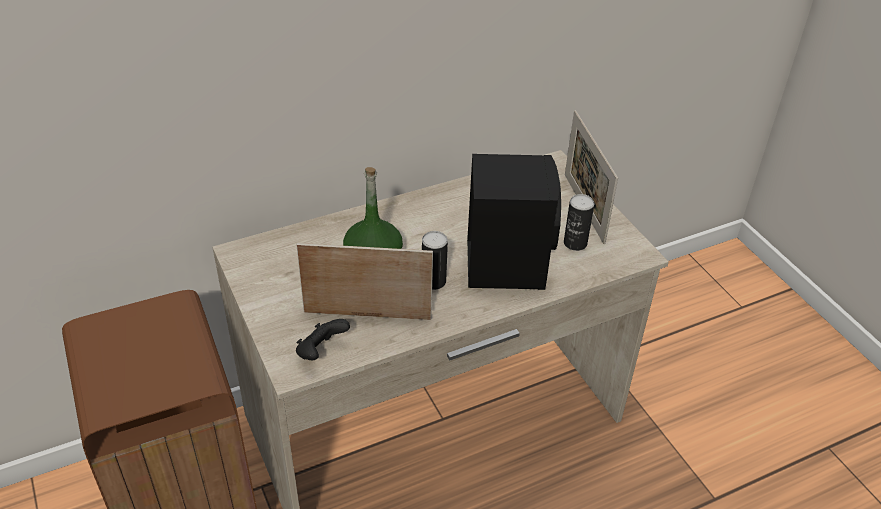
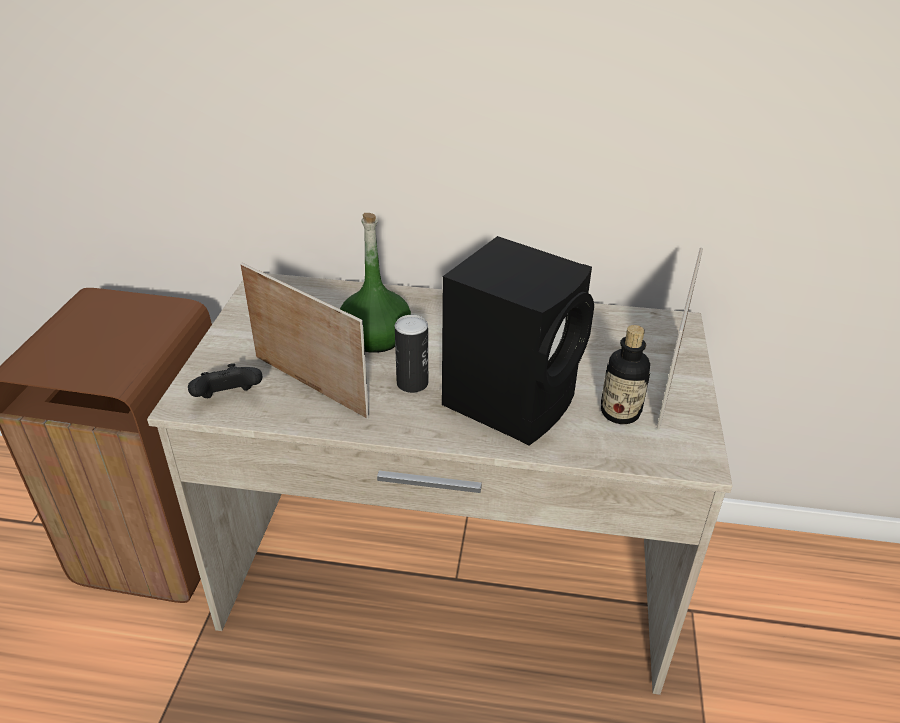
camera: 35 degrees right, 5 degrees down
(575, 243) = (620, 413): can -> bottle

